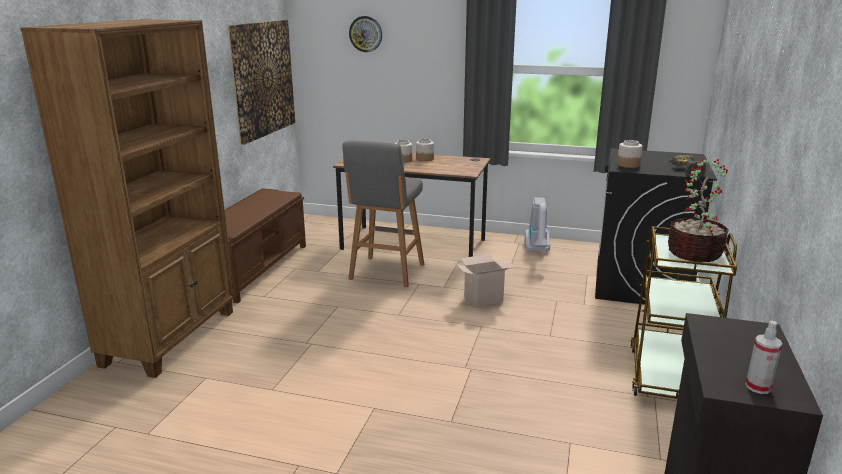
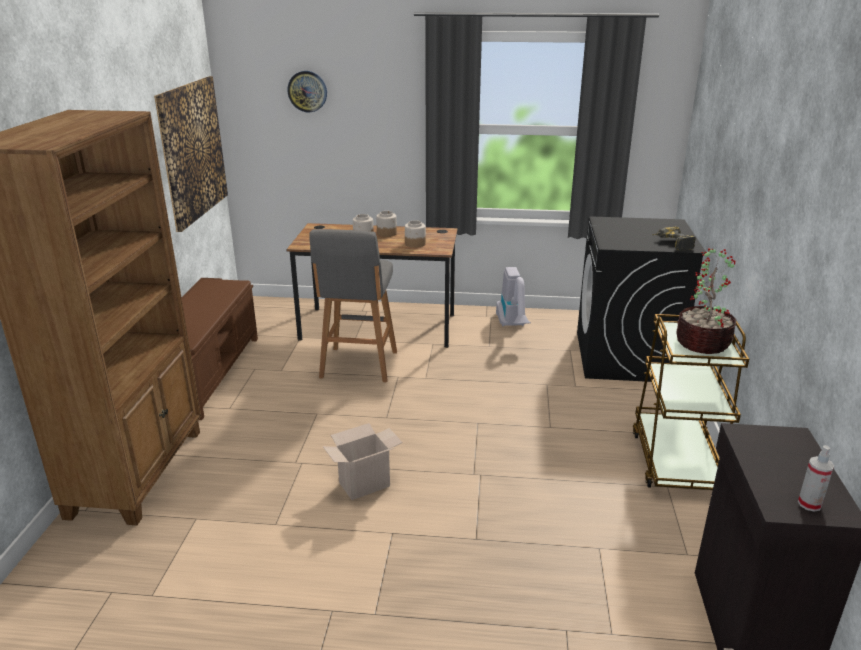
camera: 10 degrees left, 5 degrees up
(484, 298) = (472, 389): cardboard box -> cardboard box (365, 483)
(628, 165) = (614, 239): jar -> jar (415, 244)

